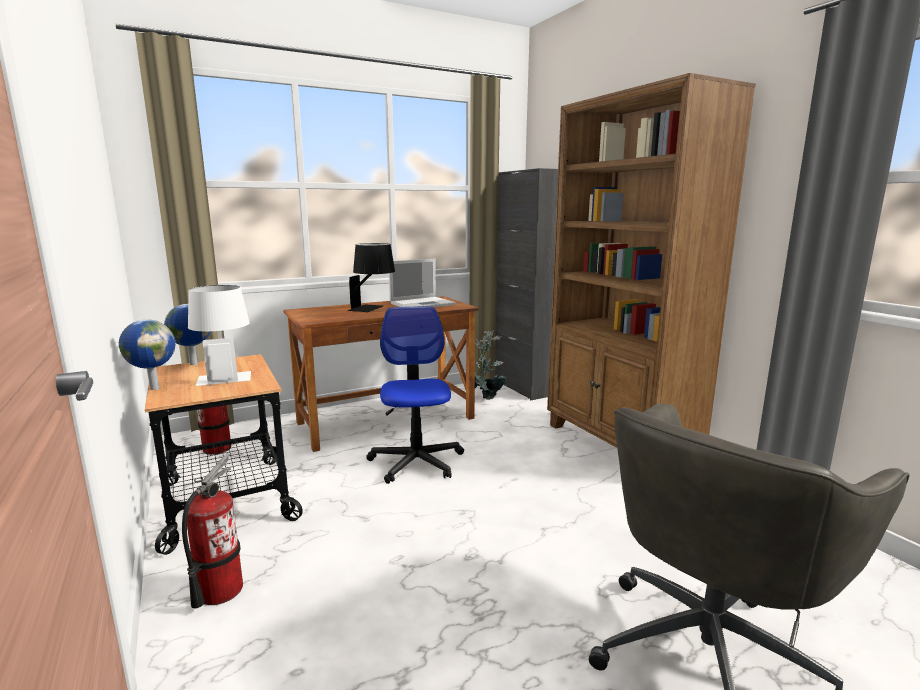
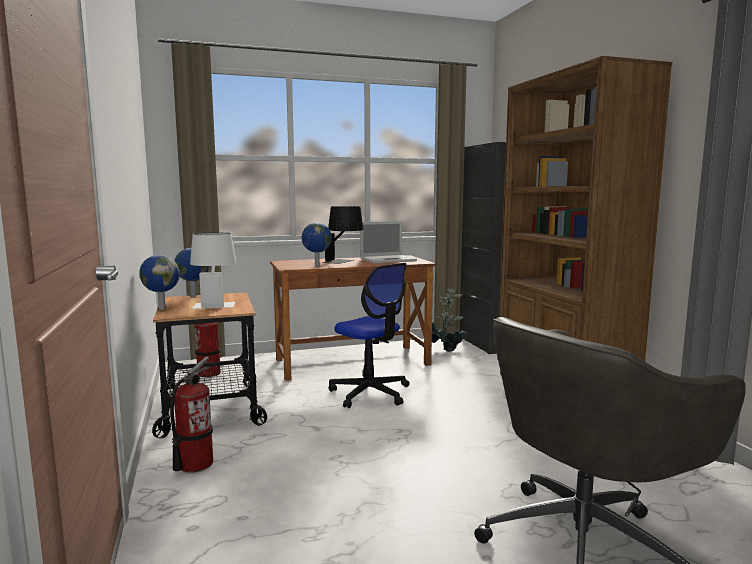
camera: 10 degrees right, 5 degrees down
(343, 317) = (316, 266): none -> globe
(416, 462) = (370, 393): office chair -> office chair turned 135 degrees clockwise

